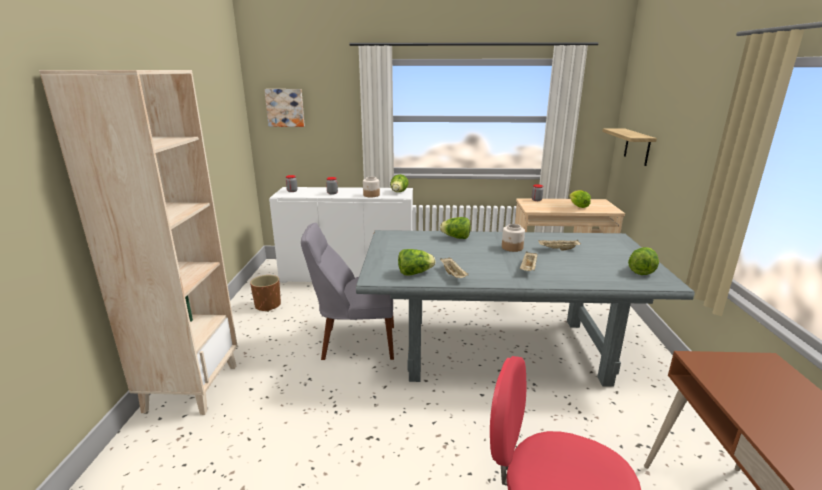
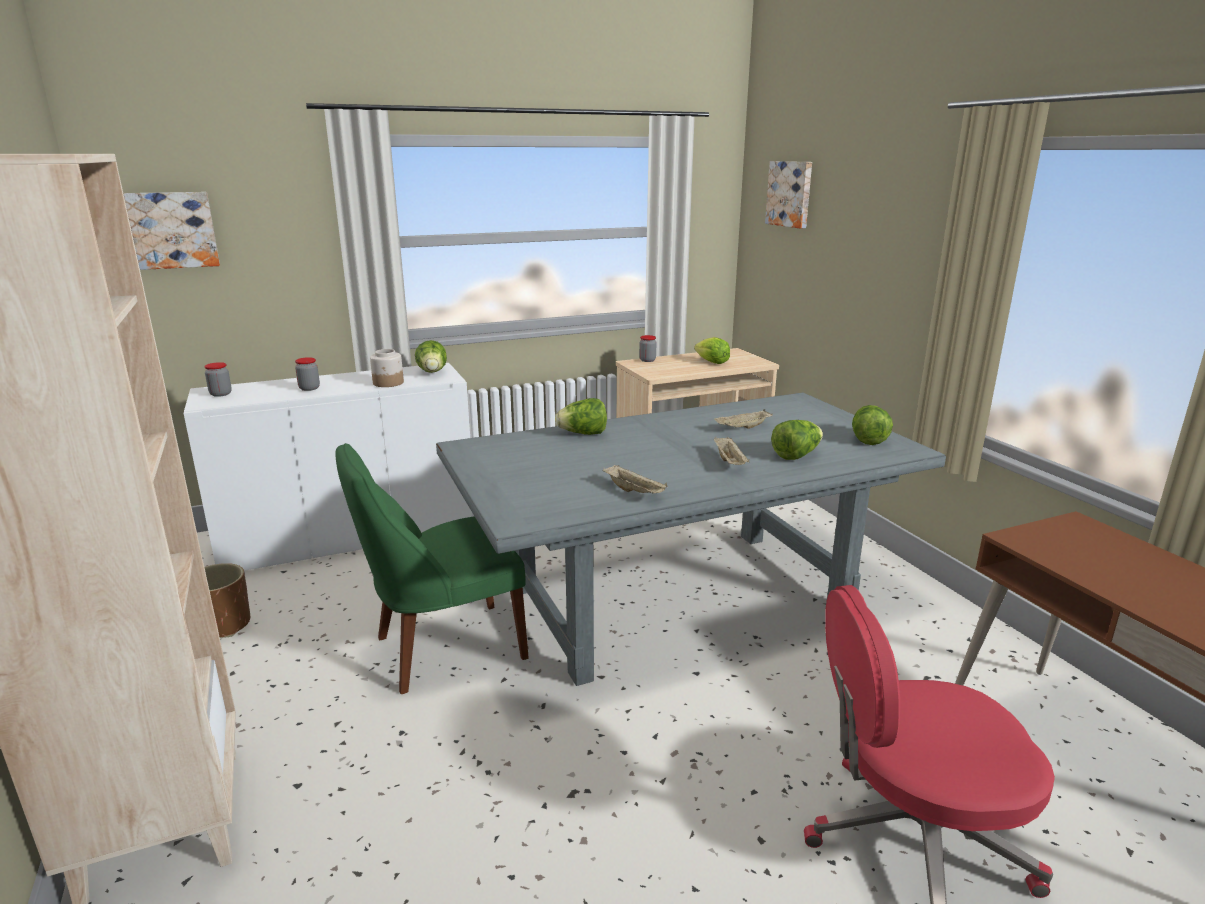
camera: 25 degrees left, 0 degrees up
(355, 342) = (443, 649): grey chair -> green chair
(415, 273) = (573, 500): lettuce -> lettuce (796, 455)
(512, 248) = (679, 436): jar -> none
(637, 147) = (783, 266): shelf -> none
(647, 97) = (790, 194): none -> picture

